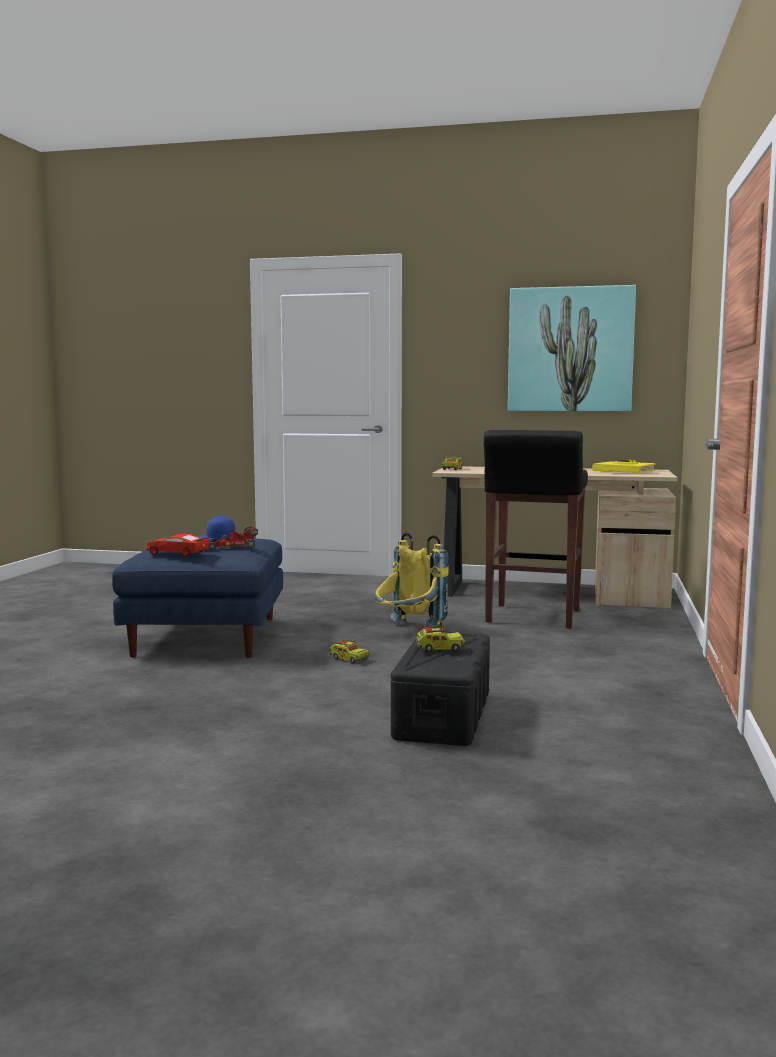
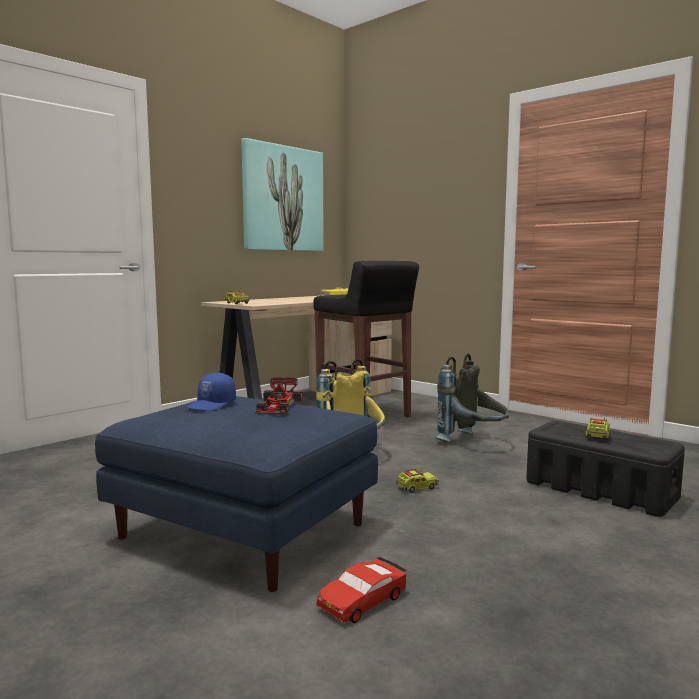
camera: 60 degrees left, 0 degrees up
(178, 553) = (286, 424): red toy car -> red toy car (362, 600)
(521, 659) = (473, 443): none -> grey backpack

